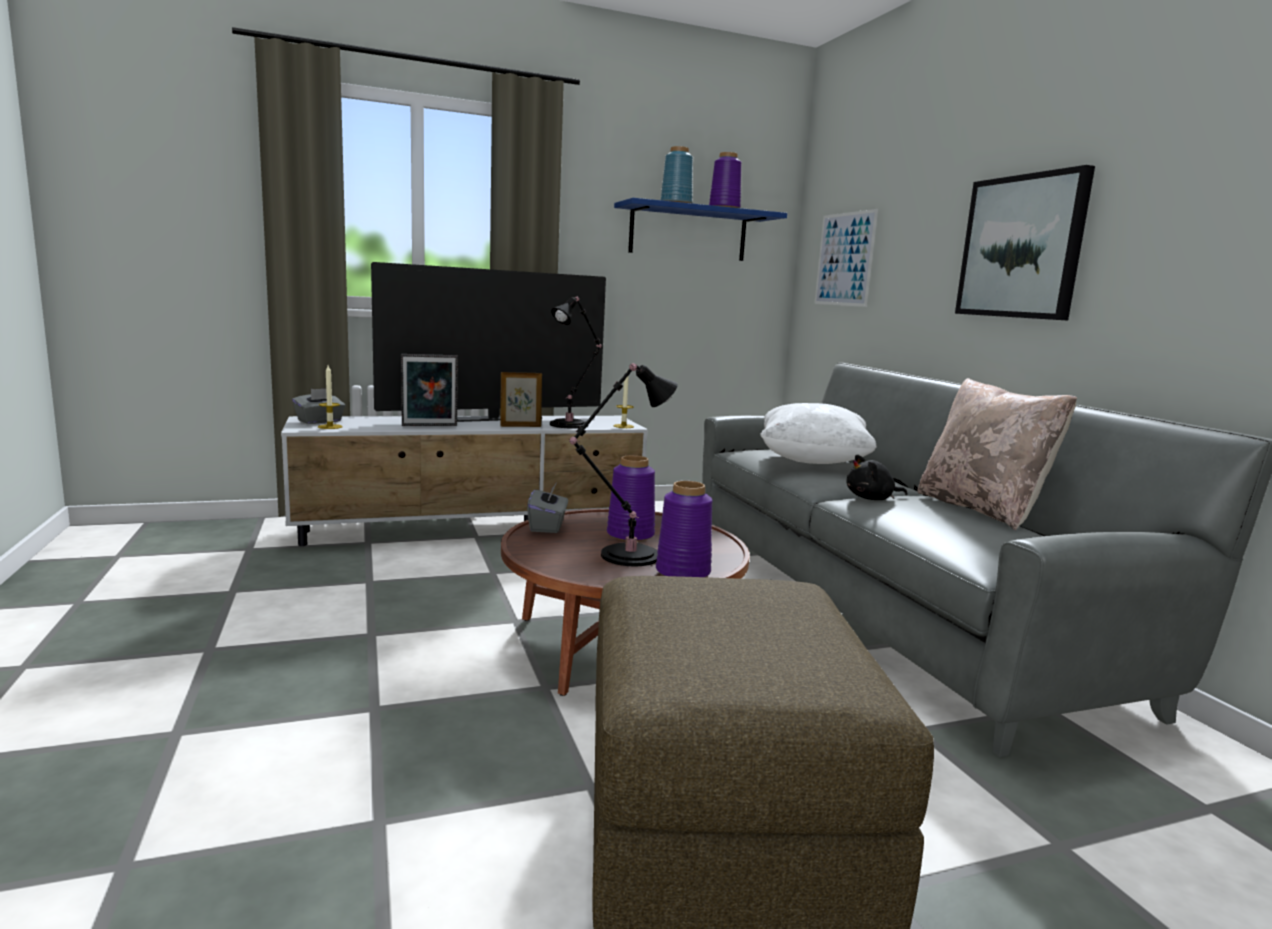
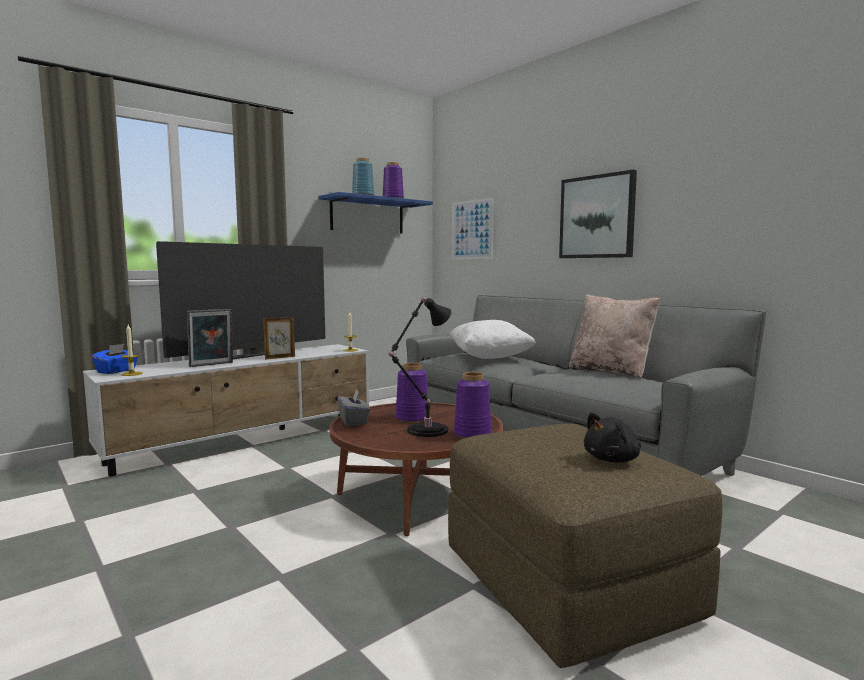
camera: 20 degrees left, 5 degrees down
(320, 421) = (116, 371): grey tissue box -> blue tissue box
(571, 424) = (314, 353): black table lamp -> none
(872, 499) = (547, 373): black plush toy -> black plush toy (613, 460)

